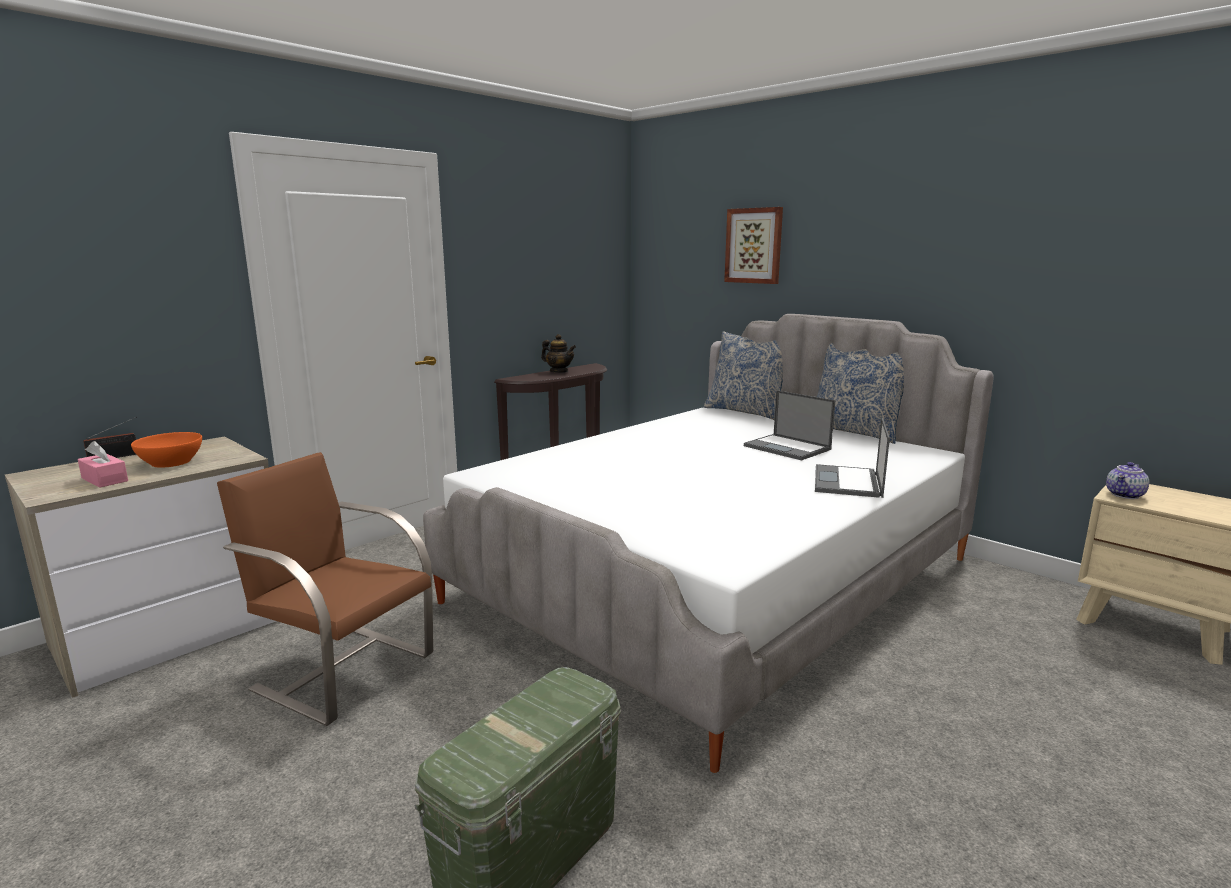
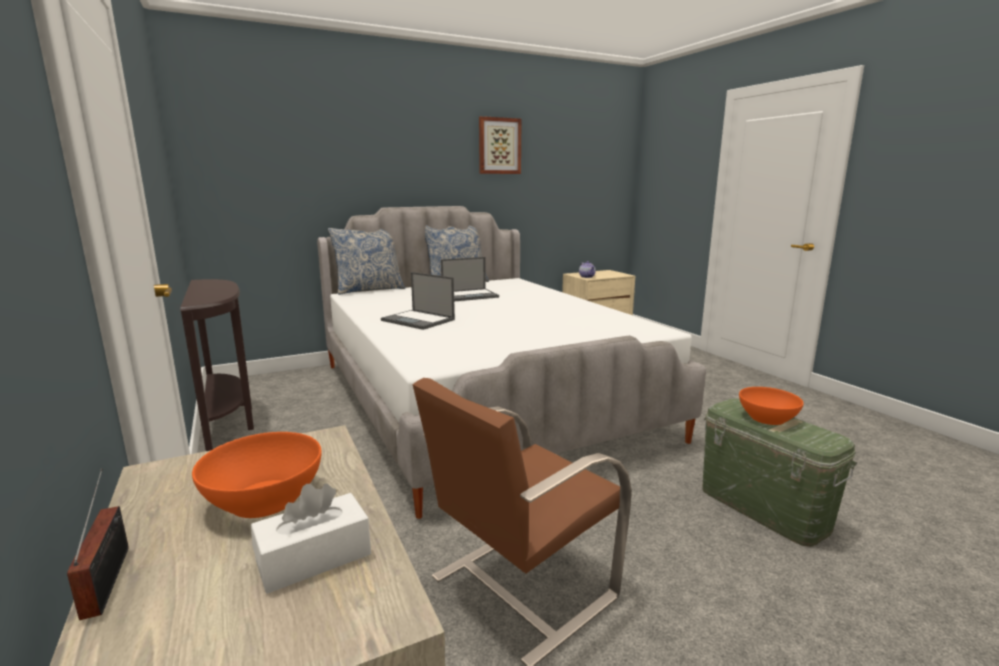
camera: 70 degrees left, 0 degrees up
(104, 479) = (314, 558): pink tissue box -> white tissue box
(536, 715) = (767, 418): none -> orange bowl
(559, 371) = (205, 289): teapot -> none
(754, 246) = (333, 154): picture -> picture (499, 146)
(848, 482) = (547, 297): laptop -> laptop (419, 320)

